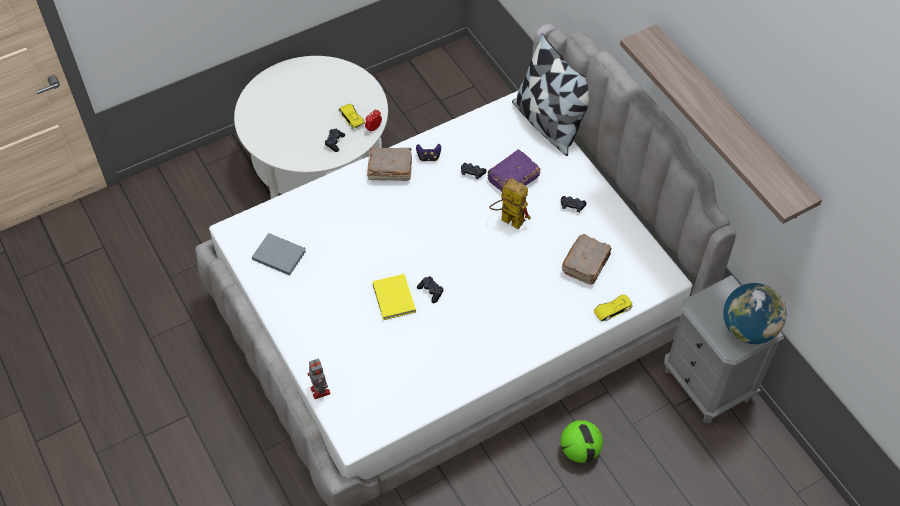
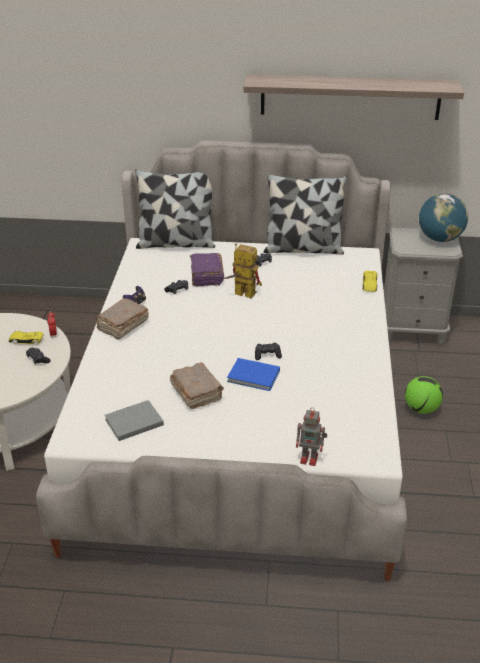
camera: 55 degrees left, 20 degrees down
(393, 299) = (254, 377): yellow book -> blue book
(507, 219) = (240, 293): toy robot -> toy robot turned 45 degrees clockwise
(586, 264) = (318, 278): brown book -> brown book (196, 393)
(630, 223) = (303, 248): none -> pillow

